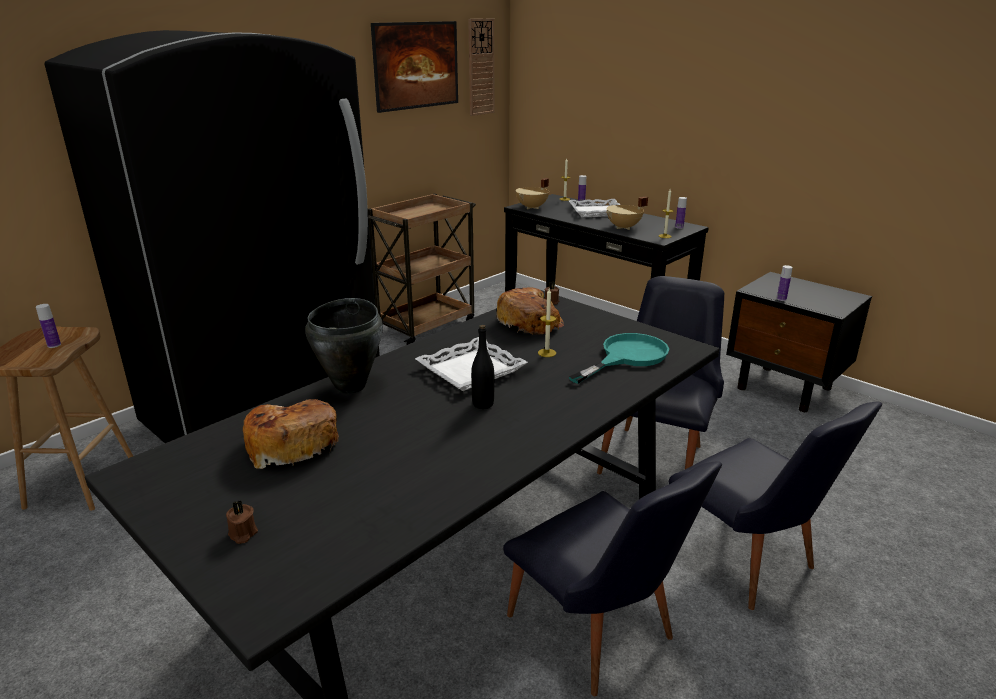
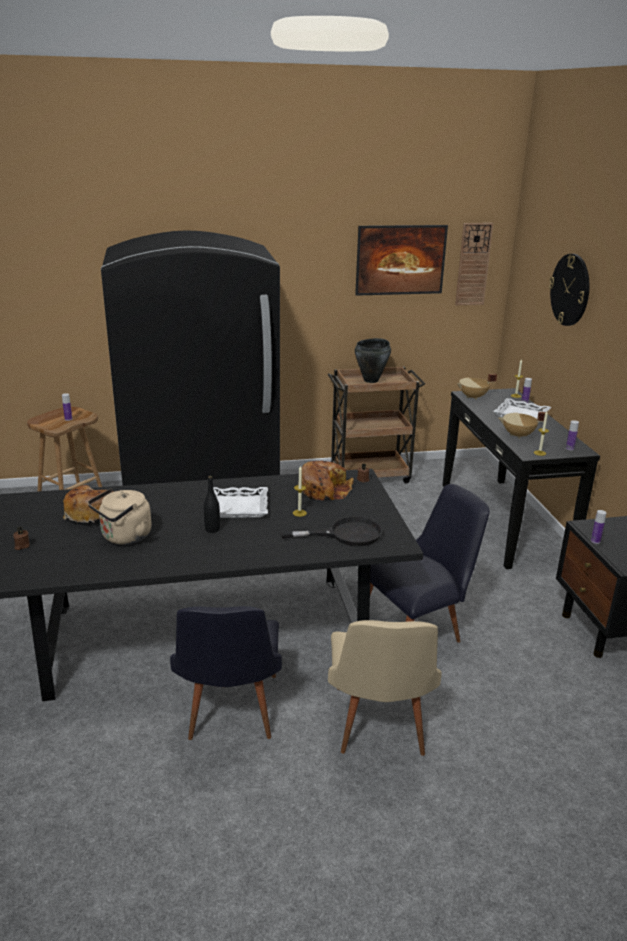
camera: 35 degrees right, 0 degrees up
(351, 386) = (163, 492): black cooking pot -> black cooking pot (371, 380)
(386, 457) = (124, 537): none -> beige kettle
(621, 70) = (570, 290): none -> wall clock
(626, 357) = (345, 534): turquoise frying pan -> black frying pan
(748, 564) = (379, 729): black chair -> beige chair

